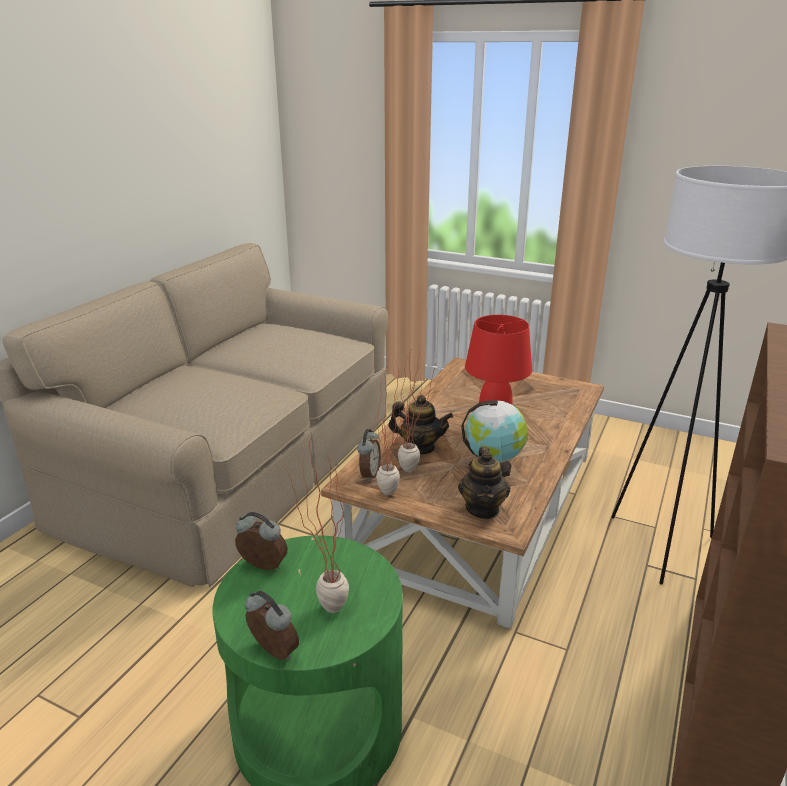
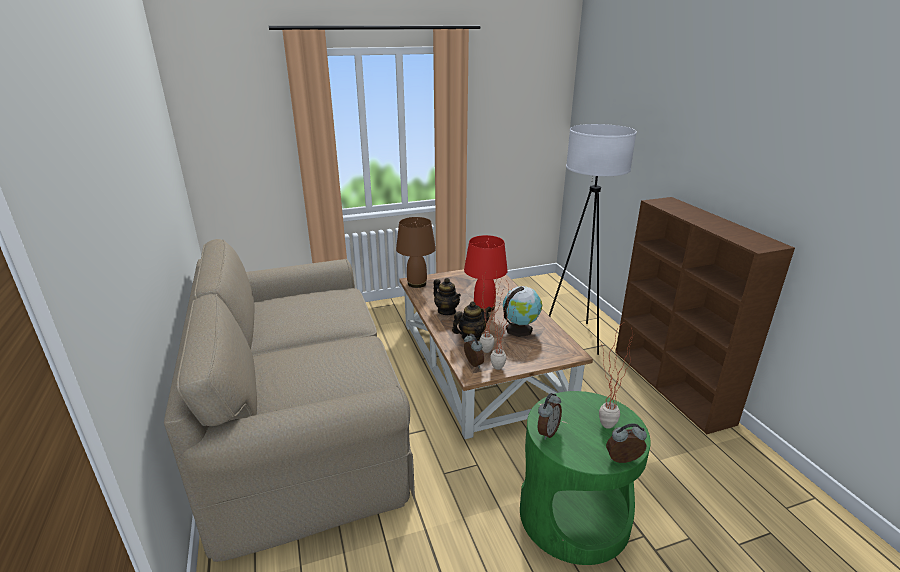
camera: 45 degrees left, 0 degrees up
(262, 567) = (547, 432): alarm clock -> alarm clock turned 150 degrees clockwise
(464, 369) = (417, 283): none -> brown table lamp
(483, 509) = (549, 350): teapot -> teapot (447, 311)

